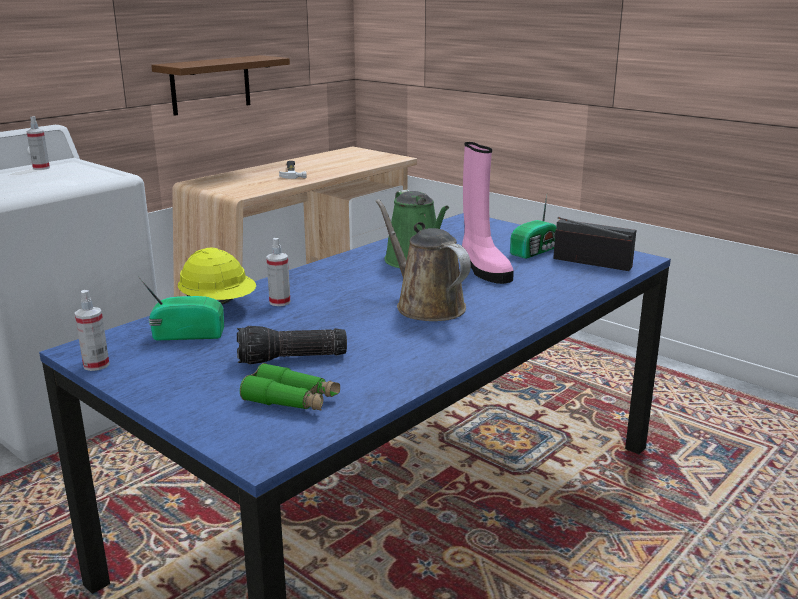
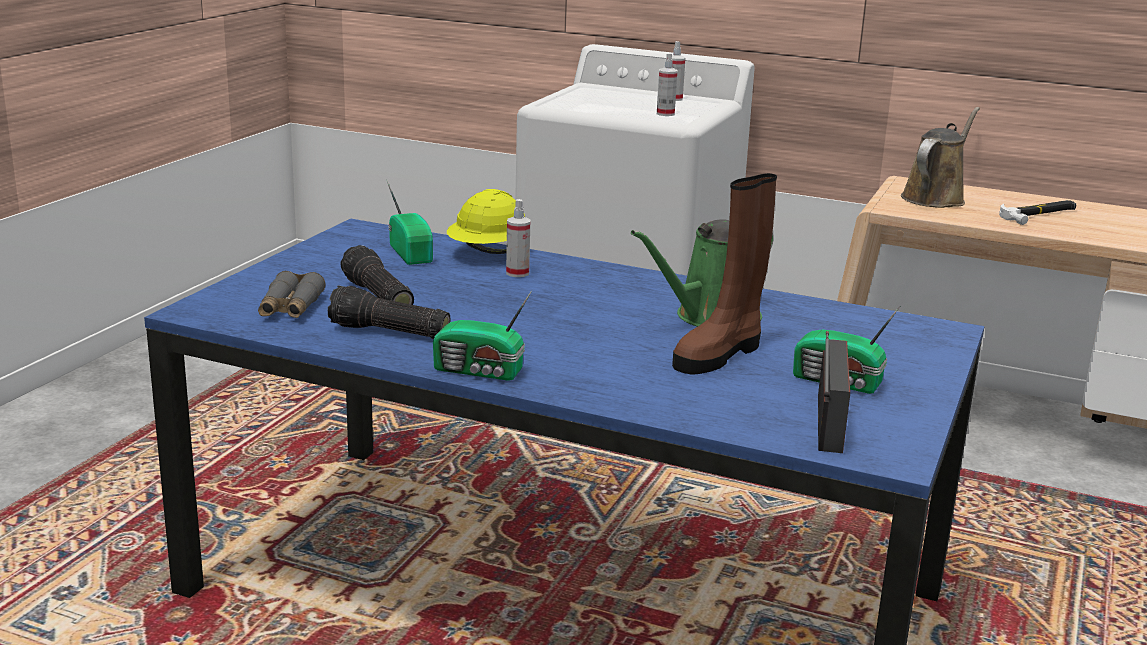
camera: 70 degrees right, 0 degrees up
(96, 365) = (332, 238): spray bottle -> spray bottle (665, 114)
(210, 85) = (995, 59): brown shelf -> none
(292, 400) = (290, 308): green binoculars -> grey binoculars
(383, 362) = (388, 332): none -> flashlight
(426, 305) = (560, 335): brown watering can -> brown watering can (935, 198)
(483, 269) = (719, 355): pink boot -> brown boot
(484, 338) = (480, 371): none -> radio

